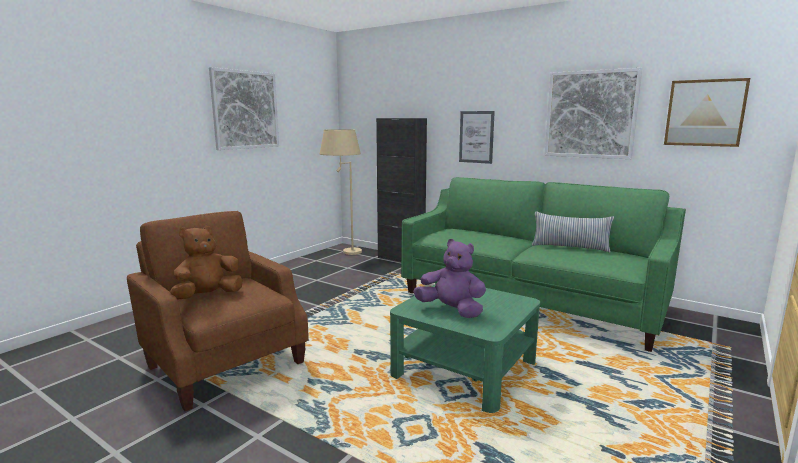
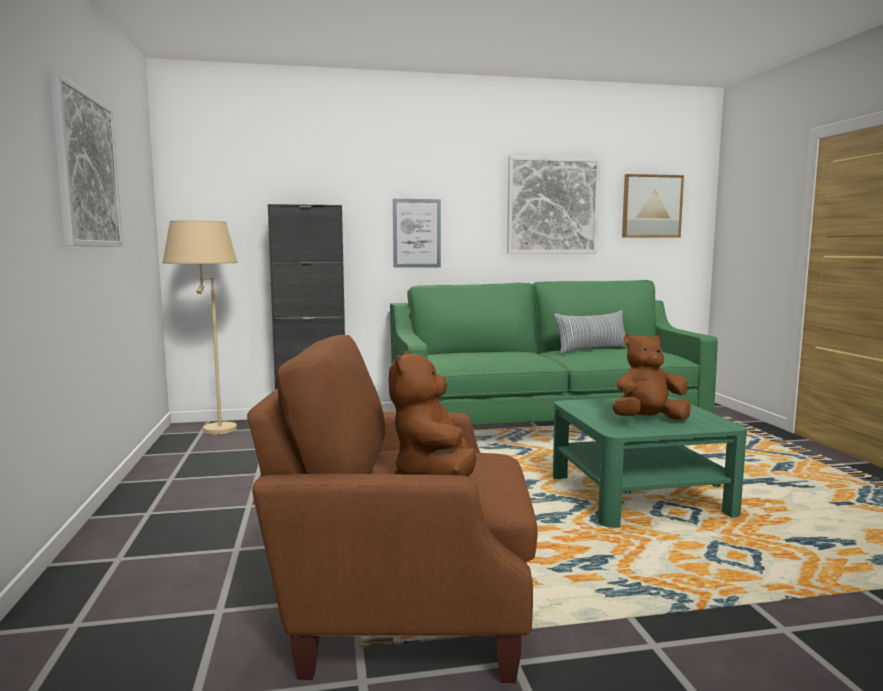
camera: 45 degrees left, 5 degrees down
(451, 310) = (648, 420): purple plush toy -> brown plush toy

